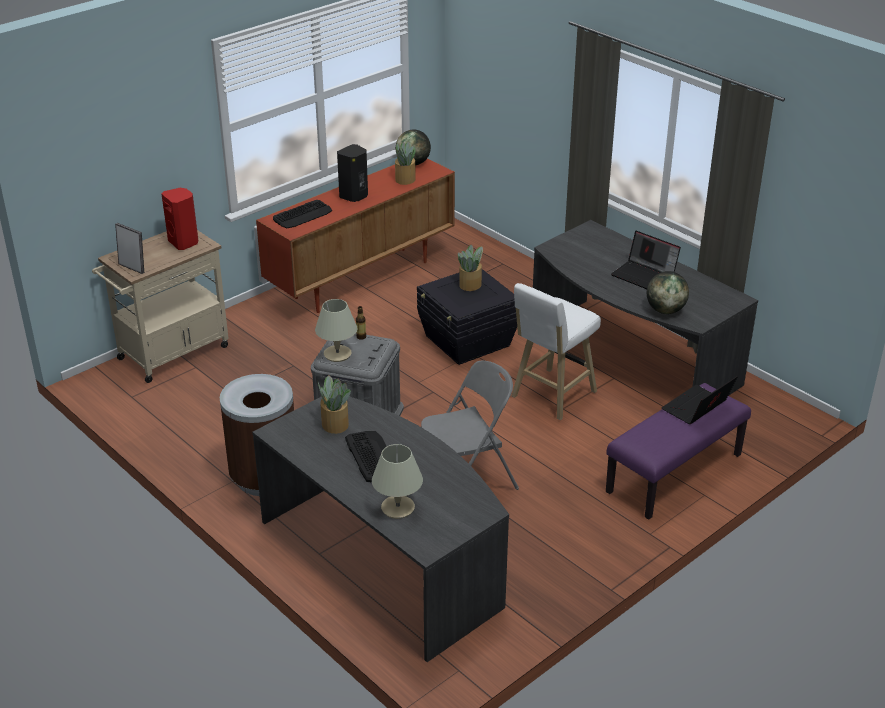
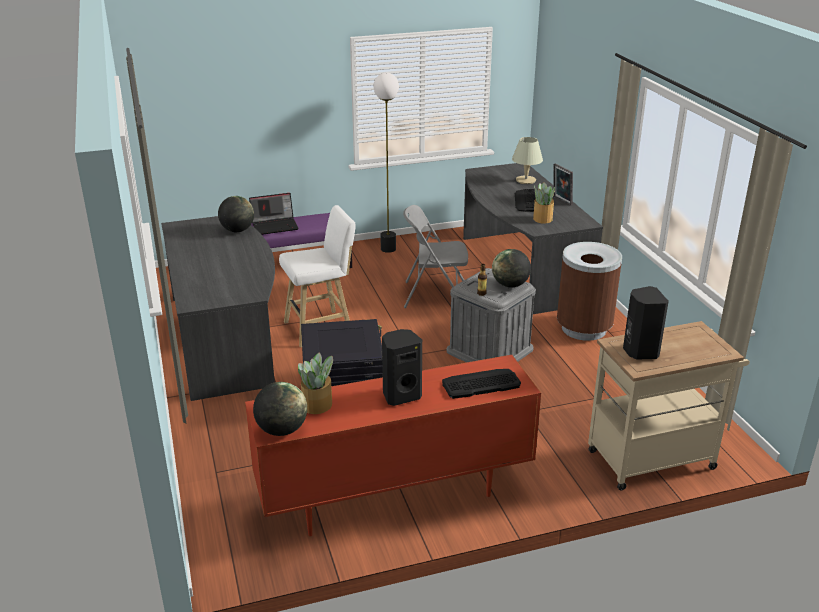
camera: 155 degrees left, 5 degrees down
(133, 267) = (700, 335): picture frame -> picture frame (561, 201)
(184, 242) = (639, 351): red speaker -> black speaker
(337, 354) = (510, 285): beige table lamp -> globe
(470, 284) = (332, 345): potted plant -> none
(593, 546) = (388, 249): none -> floor lamp
(645, 276) = (212, 255): laptop -> none

